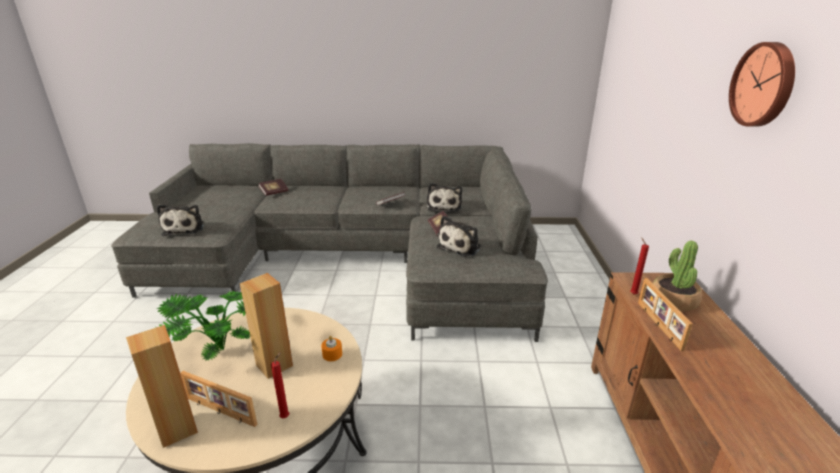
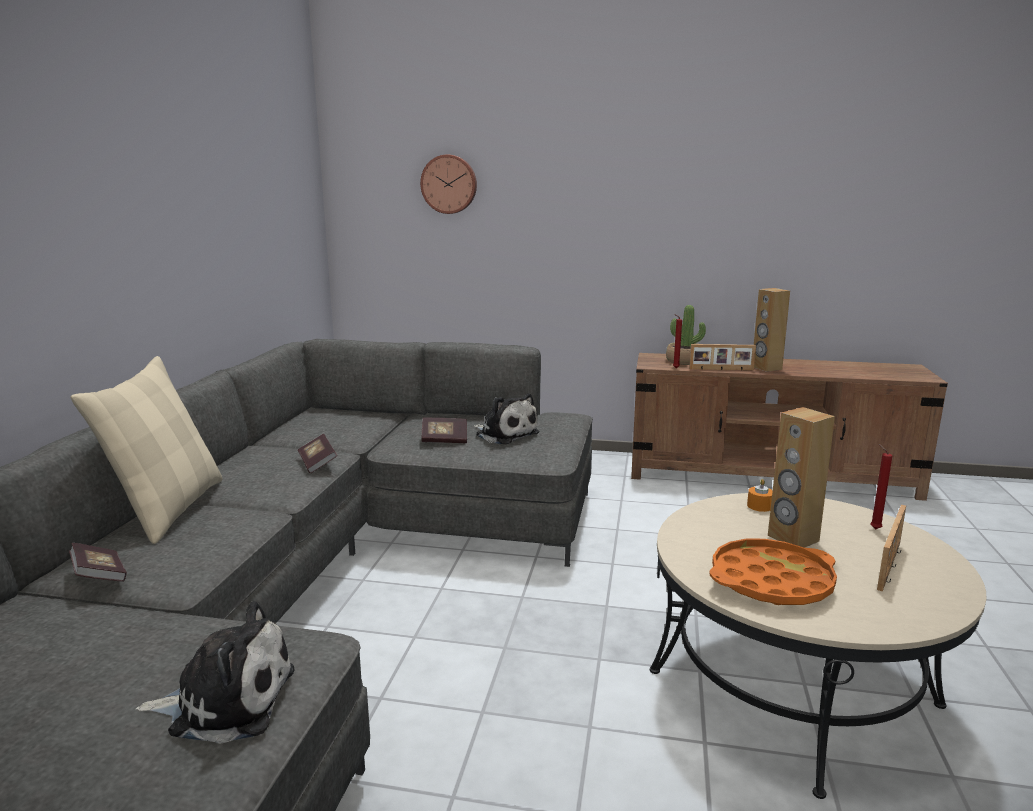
camera: 80 degrees left, 10 degrees down
(177, 429) = (936, 591): brown speaker -> brown speaker (766, 368)
(217, 348) = (771, 581): potted plant -> orange tray
(331, 189) = (169, 509): none -> beige pillow
(444, 206) = (360, 433): plush toy -> none
(764, 85) = (662, 184): wall clock -> wall clock (449, 184)

